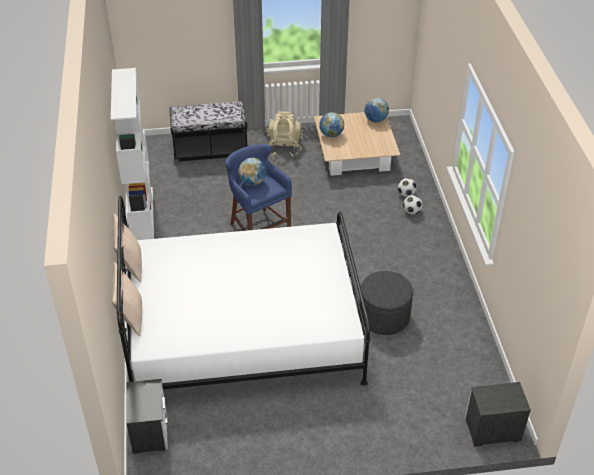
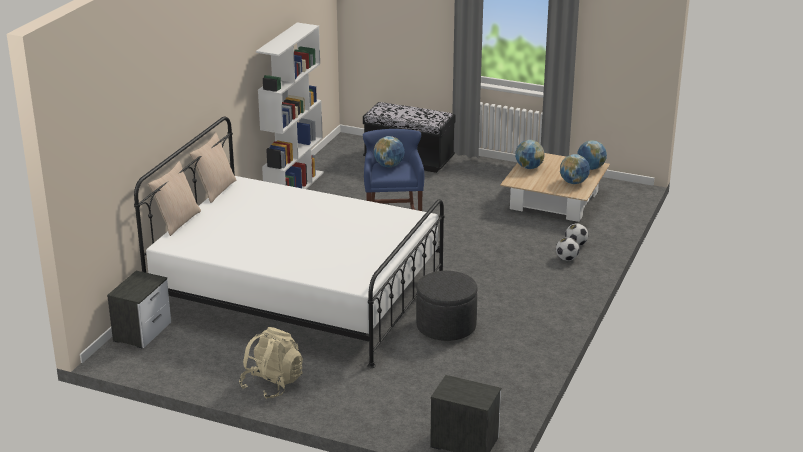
camera: 30 degrees right, 15 degrees down
(284, 147) = (485, 176): beige backpack -> beige backpack (272, 384)
(376, 139) = (574, 182): none -> globe

